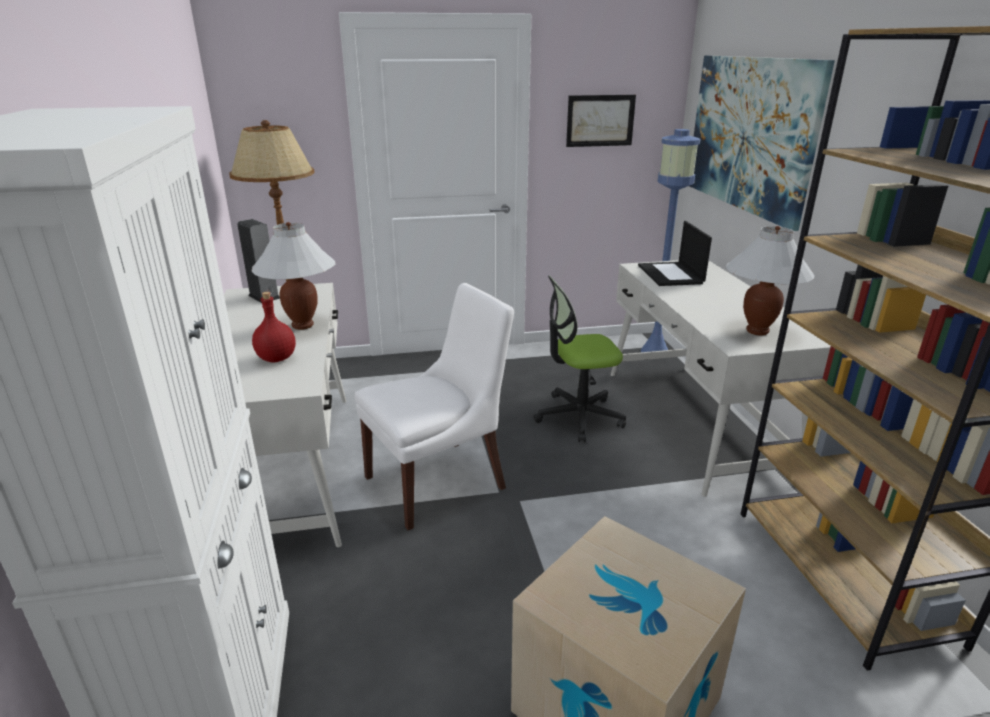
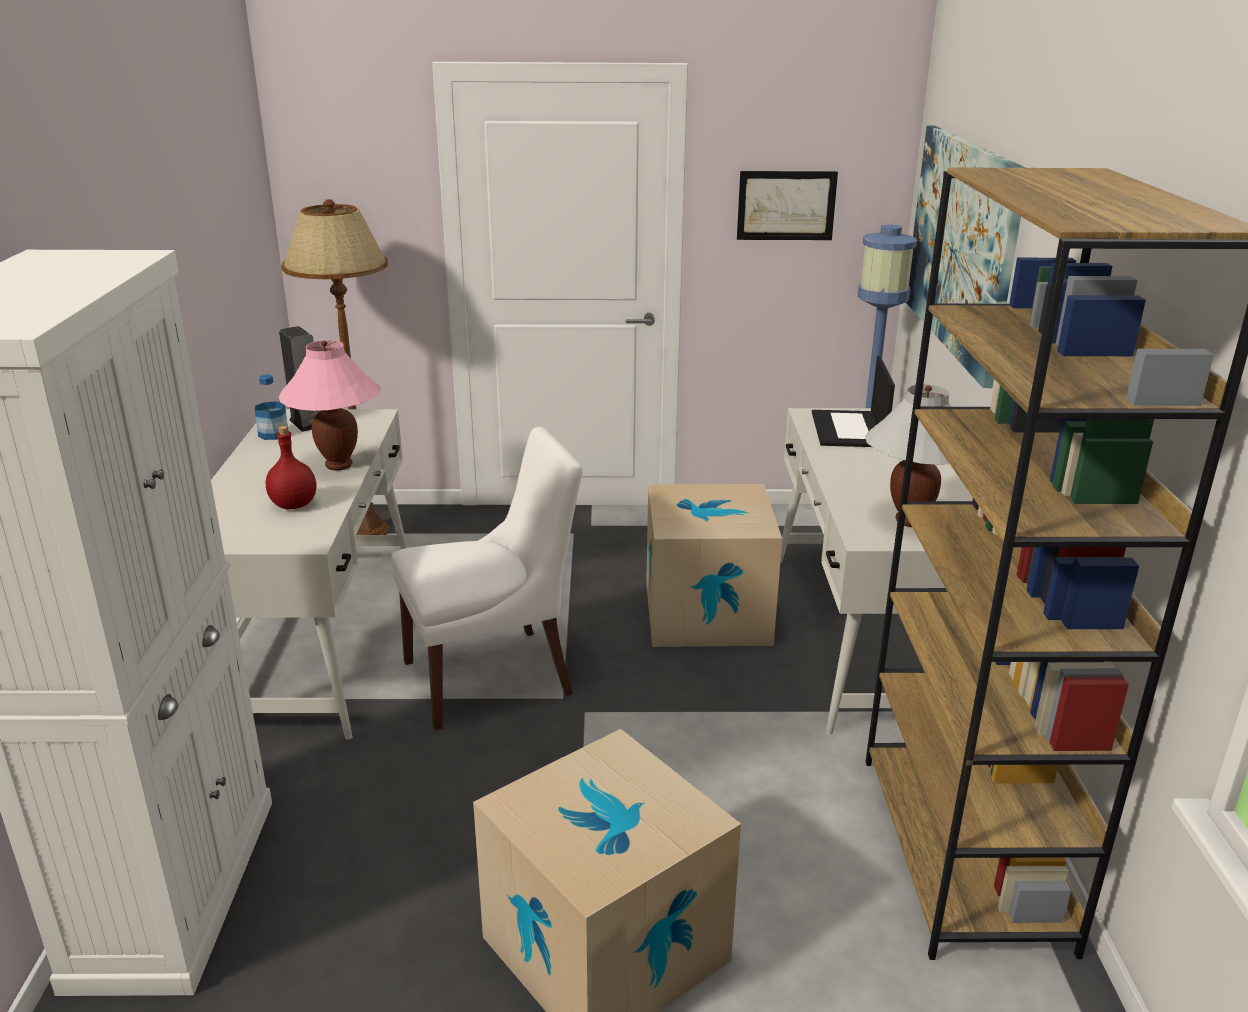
camera: 10 degrees right, 0 degrees up
(238, 306) = (273, 434): none -> bottle
(303, 325) = (339, 465): white table lamp -> pink table lamp
(578, 416) = (707, 613): office chair -> cardboard box

